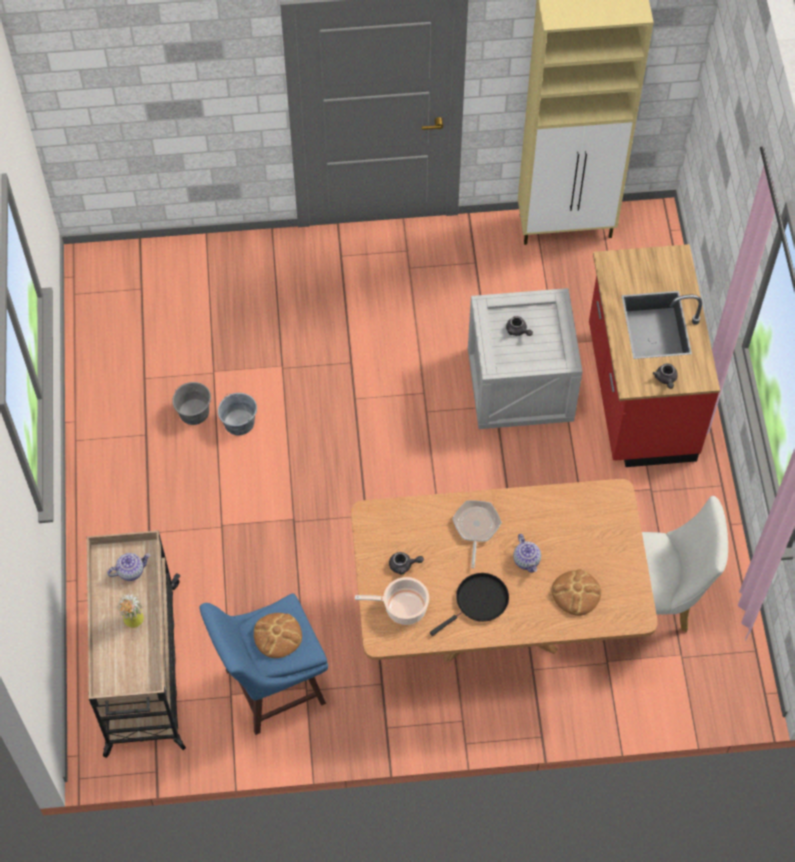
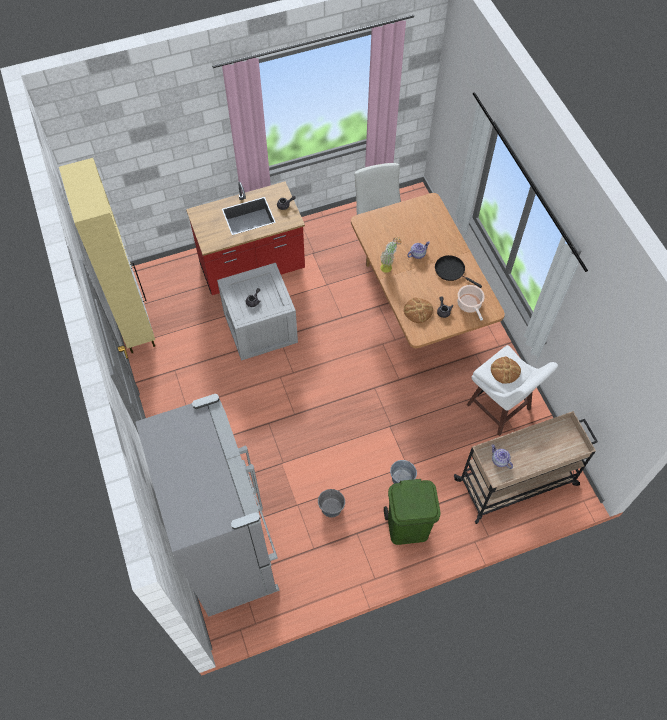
camera: 105 degrees left, 0 degrees up
(130, 500) = (408, 527): none -> green trash can
(134, 623) = (532, 447): potted plant -> potted plant (389, 266)
(180, 283) = (229, 550): none -> grey fridge
(239, 422) = (331, 477): grey bucket -> grey bucket (402, 479)
(272, 687) = (499, 408): blue stool -> white stool
(476, 528) = (406, 281): frying pan -> none
(576, 593) = (428, 229): bread -> bread (418, 311)

